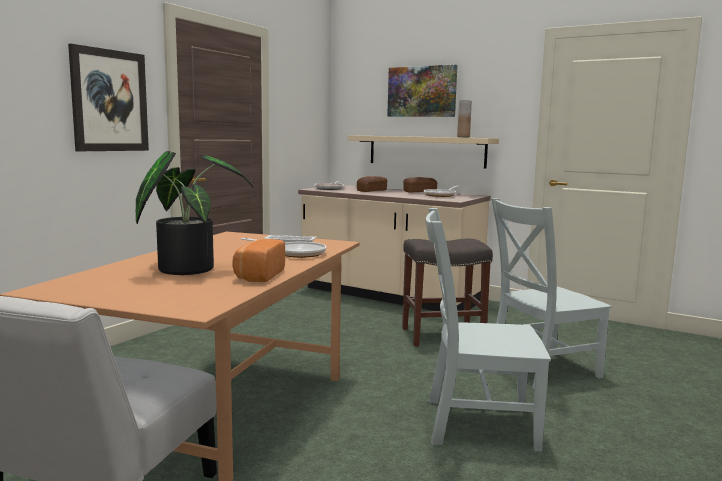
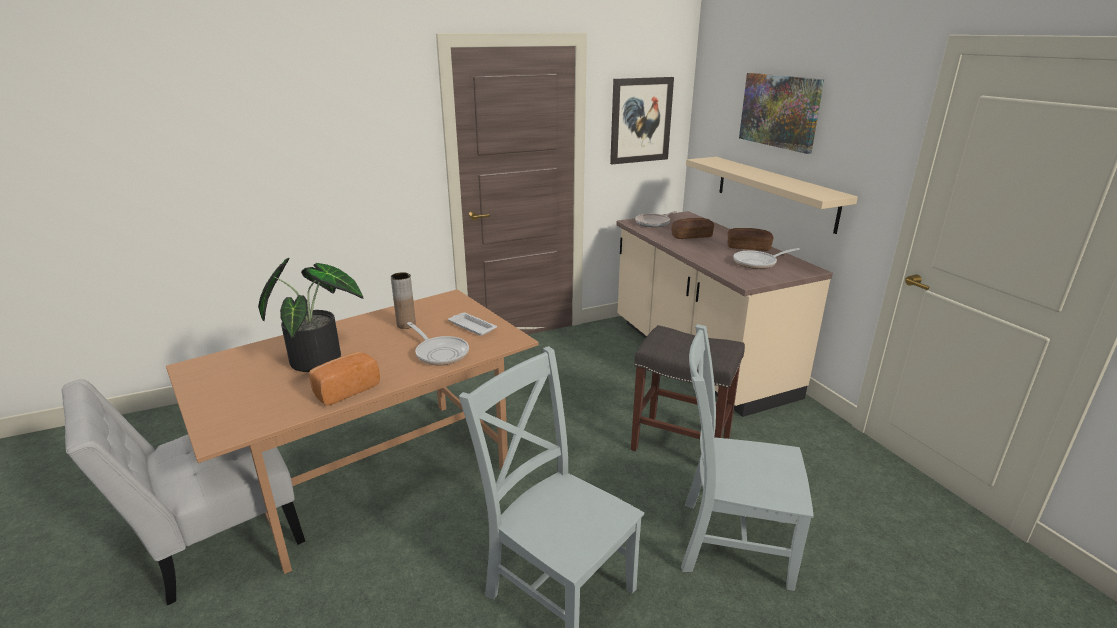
camera: 35 degrees right, 15 degrees up
(109, 101) = (375, 147): picture -> picture (640, 120)
(463, 137) = (802, 190): brown vase -> brown vase (406, 324)

